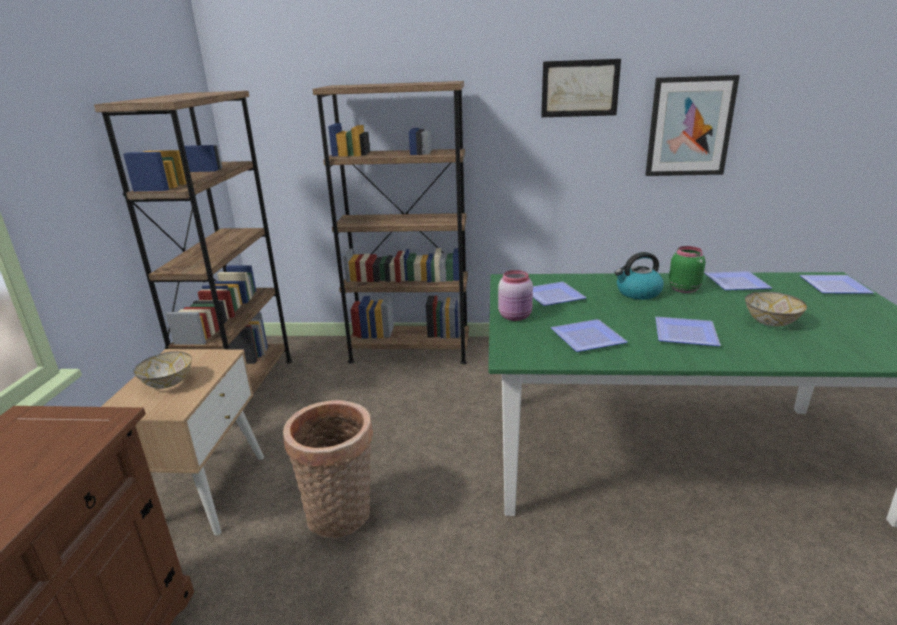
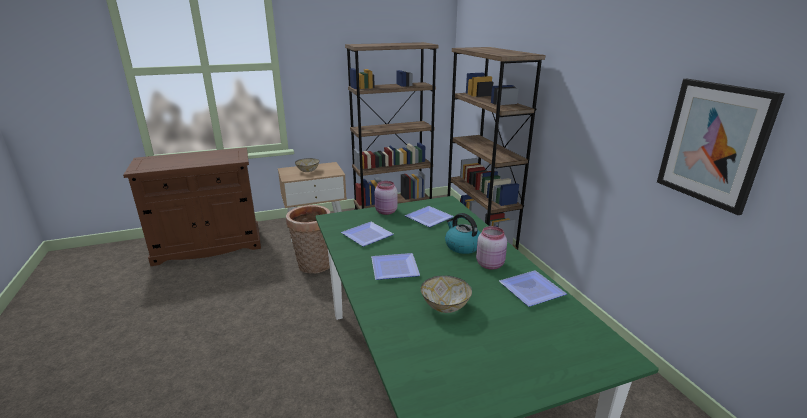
camera: 65 degrees right, 0 degrees up
(580, 88) = (620, 76): picture -> none
(683, 288) = (490, 264): green jar -> pink jar
(833, 287) = (582, 352): plate -> none

